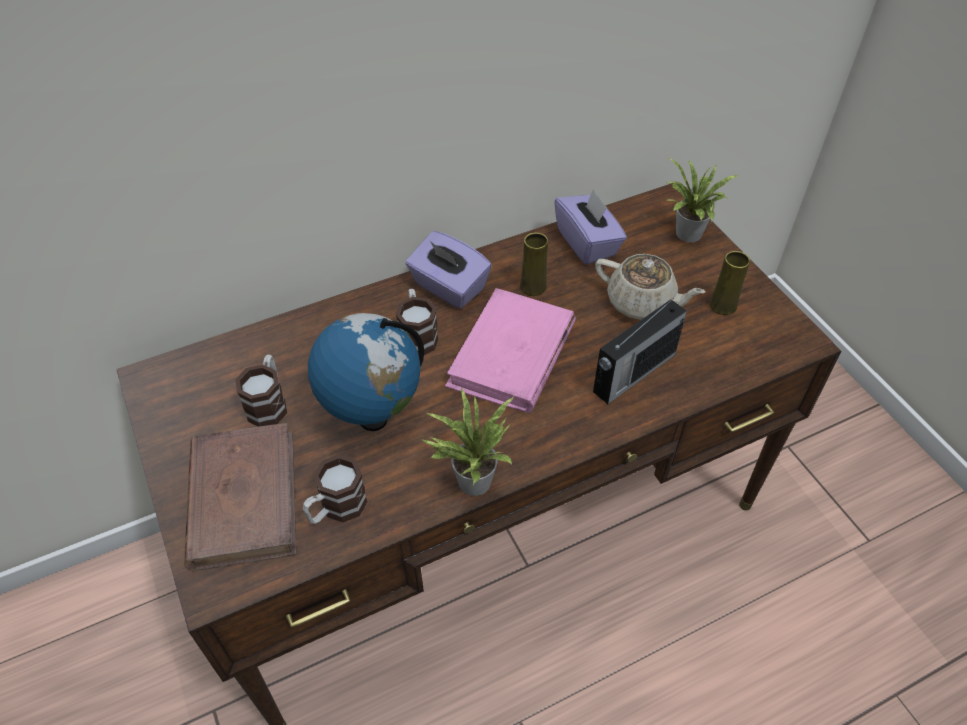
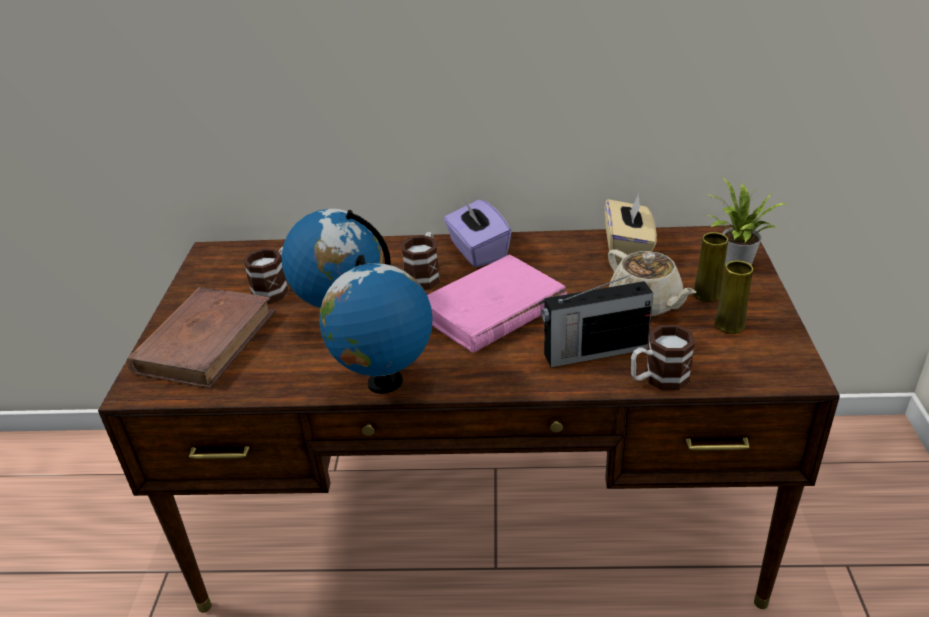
camera: 30 degrees right, 15 degrees down
(336, 508) = (264, 369): mug -> mug (658, 379)
(471, 479) = (384, 383): potted plant -> globe
(533, 287) = (551, 268): yellow vase -> yellow vase (707, 294)
(587, 243) = (628, 249): purple tissue box -> beige tissue box

